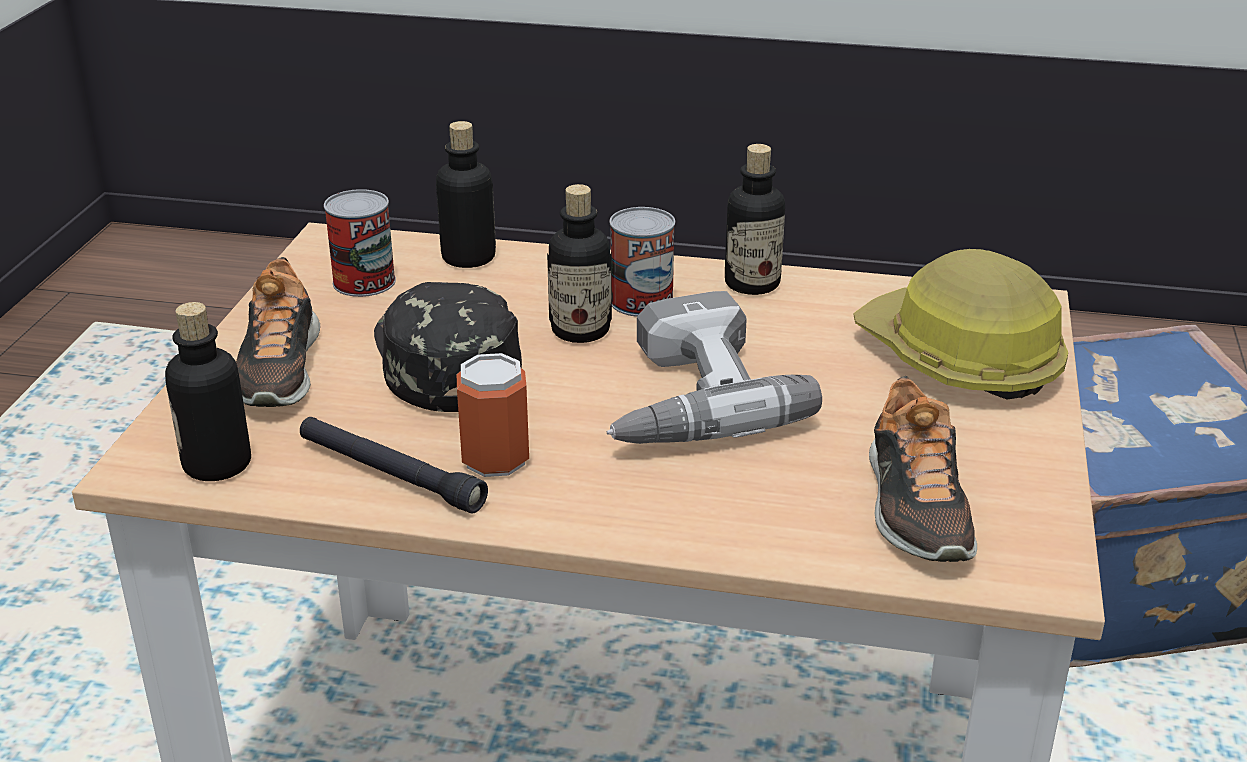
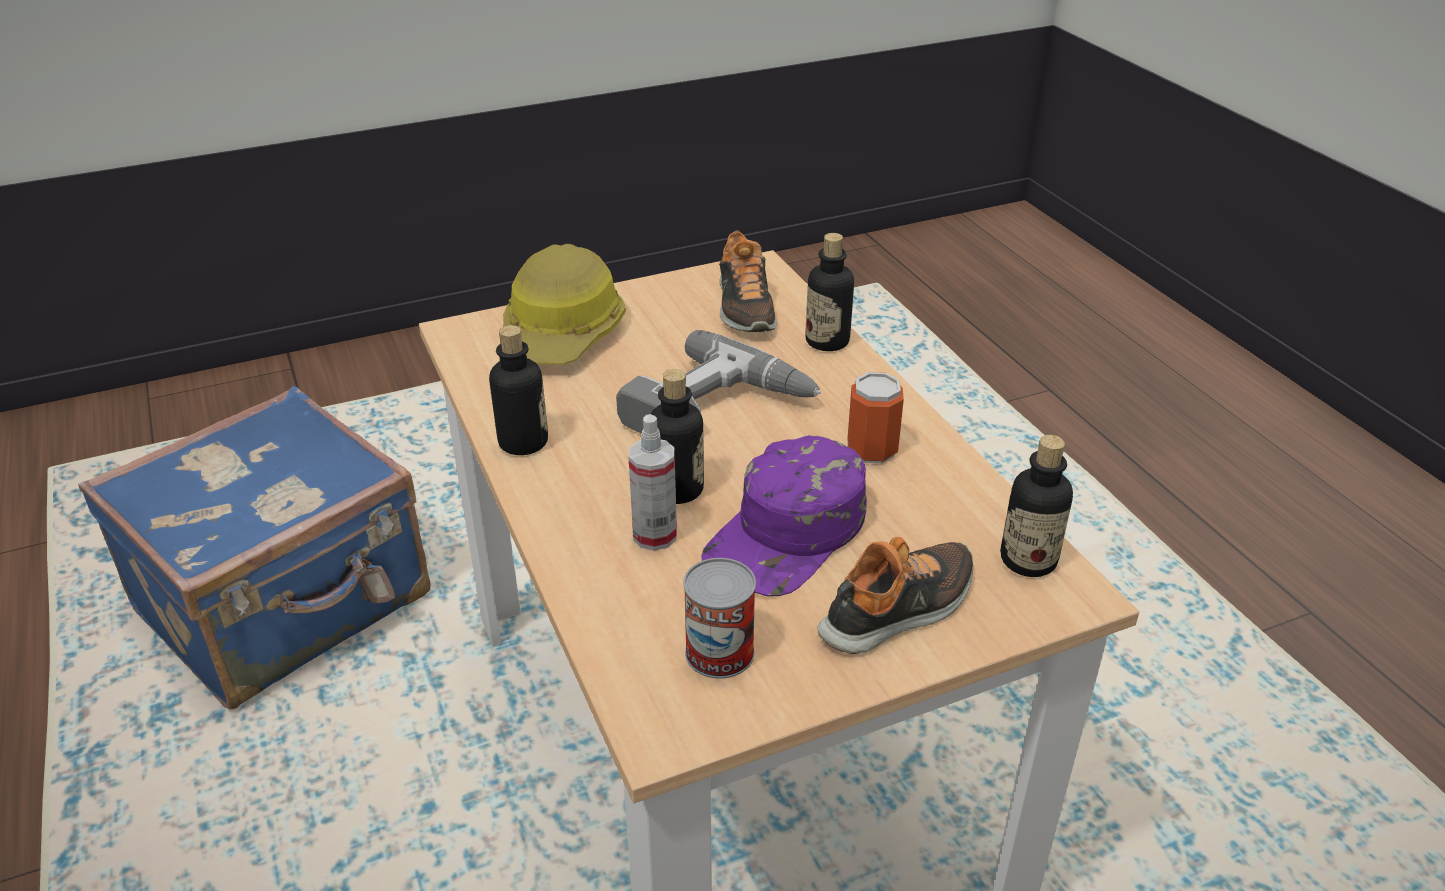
camera: 125 degrees left, 5 degrees up
(390, 474) = (939, 481): black flashlight -> none
(443, 358) = (788, 534): black cap -> purple cap
(468, 257) = (611, 613): bottle -> bottle (827, 341)
(532, 300) = (655, 535): none -> spray bottle
(641, 301) = (602, 481): can -> none
(915, 508) = (744, 308): shoe -> shoe turned 120 degrees clockwise

